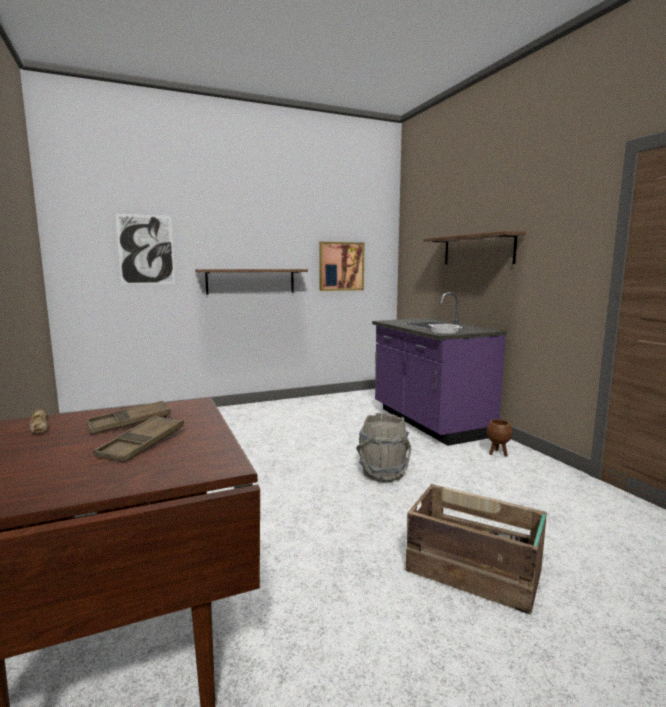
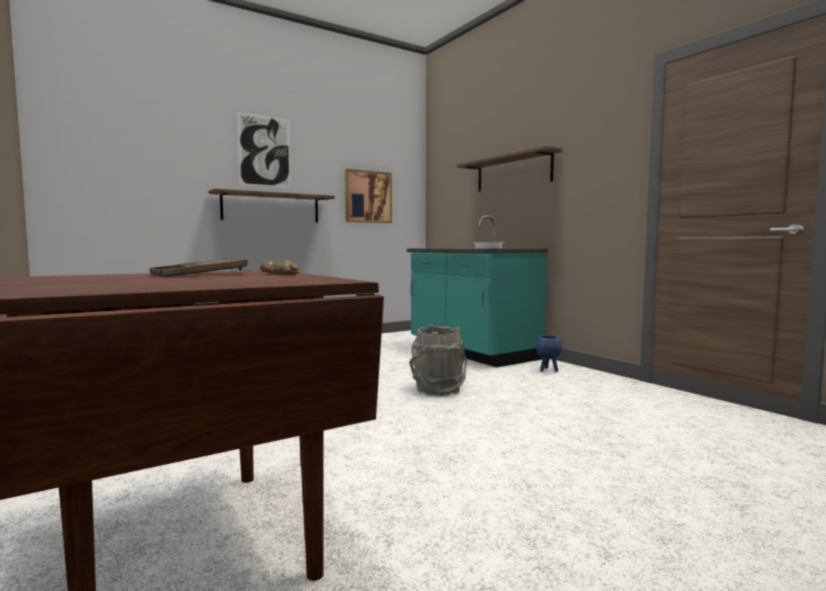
camera: 10 degrees left, 5 degrees down
(38, 426) = (89, 276): bread -> bread (278, 274)
(142, 444) = (231, 278): brown tray -> none
(146, 249) = (151, 165): picture -> picture (264, 151)
(429, 422) = (471, 352): purple counter -> turquoise counter
(475, 572) = (558, 451): crate -> none
(497, 453) = (548, 370): brown planter -> blue planter

